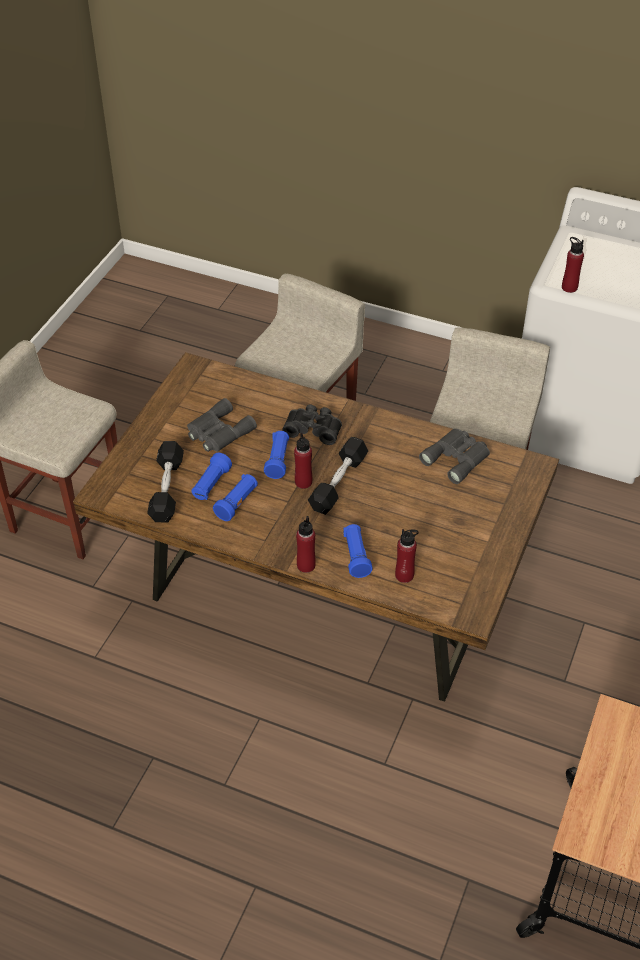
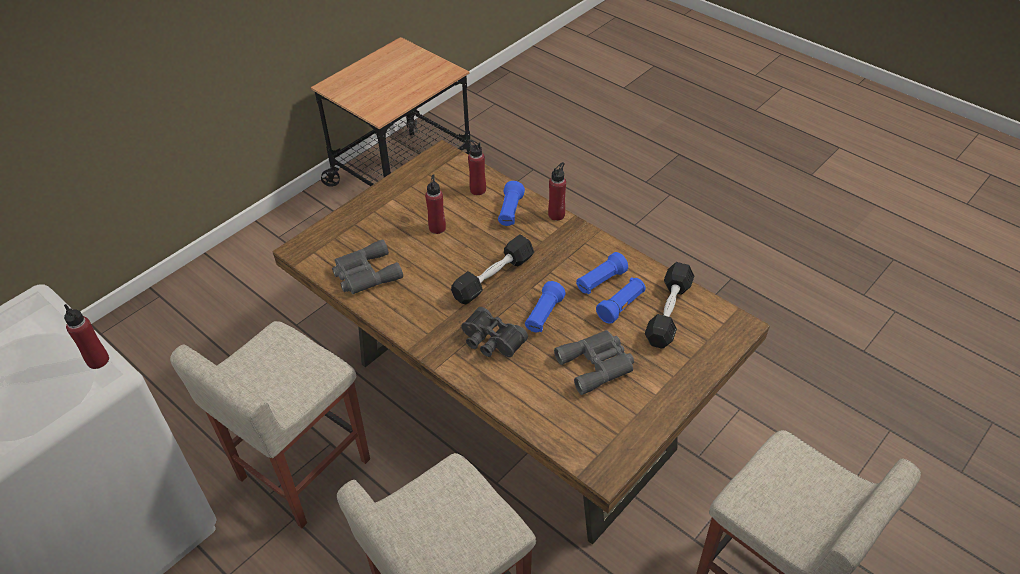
camera: 160 degrees left, 0 degrees up
(303, 482) = (527, 286): red bottle -> red bottle (437, 228)

